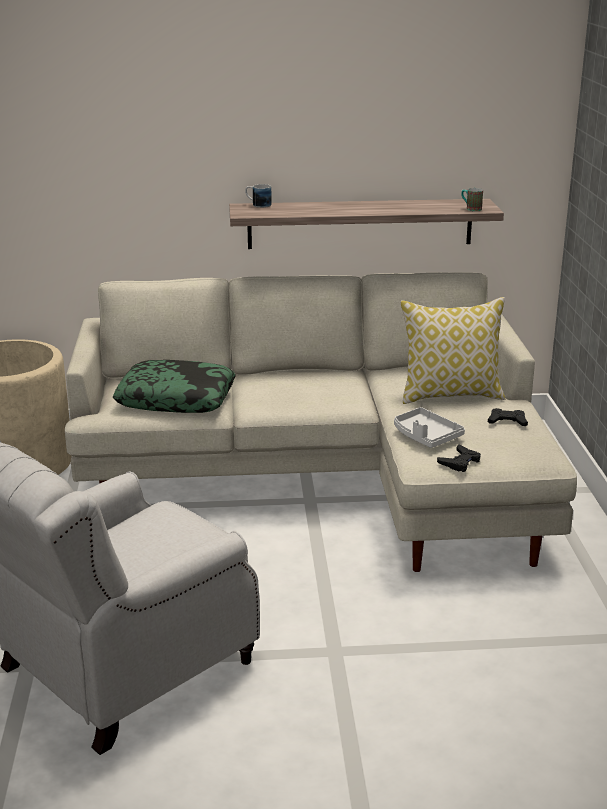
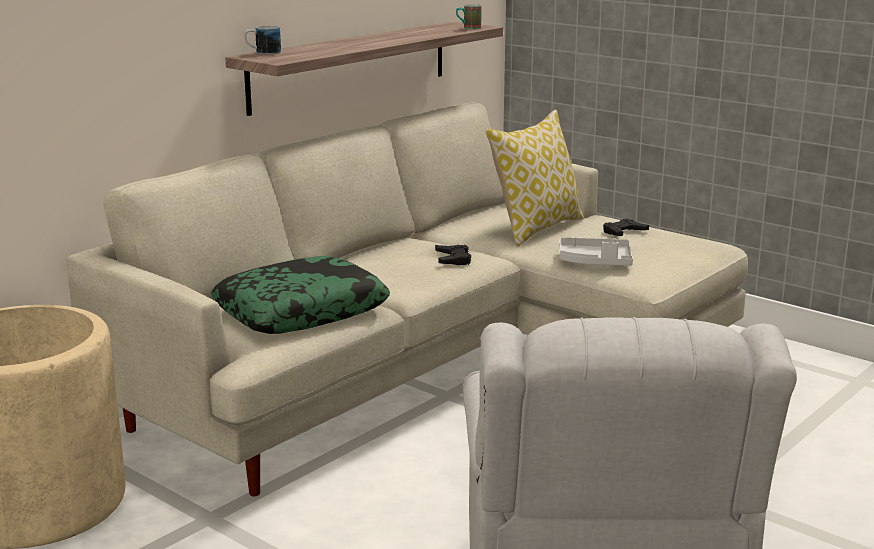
camera: 45 degrees left, 5 degrees down
(460, 462) = (666, 270): black game controller -> black game controller (453, 259)

